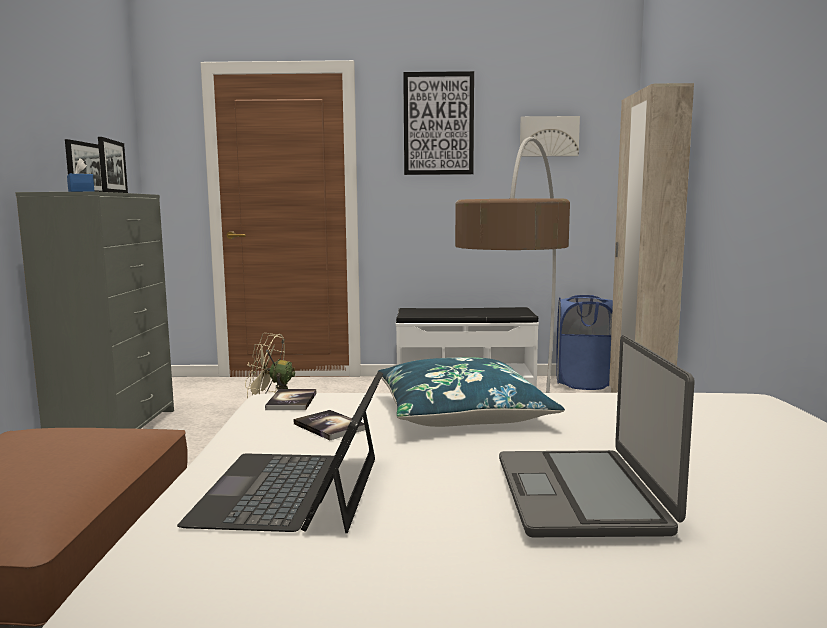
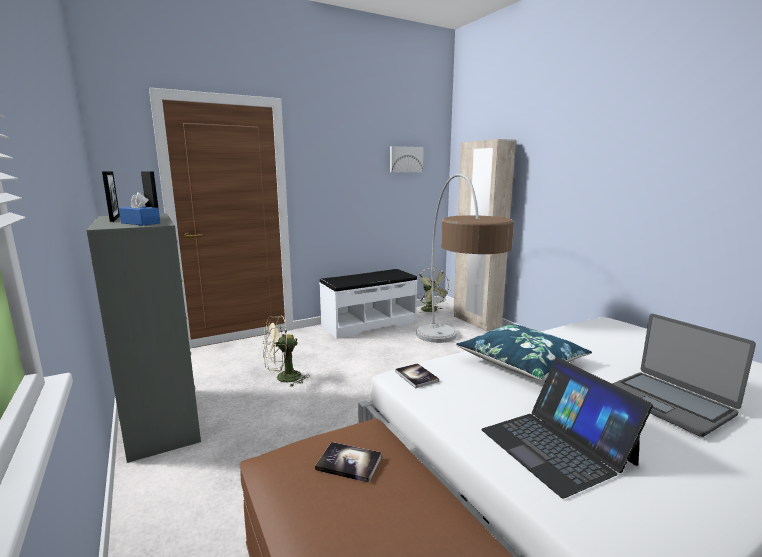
camera: 30 degrees left, 5 degrees up
(330, 426) = (479, 391): book -> book (349, 463)
(438, 124) = (340, 149): picture -> none
(584, 383) = (431, 311): blue laundry basket -> green fan

